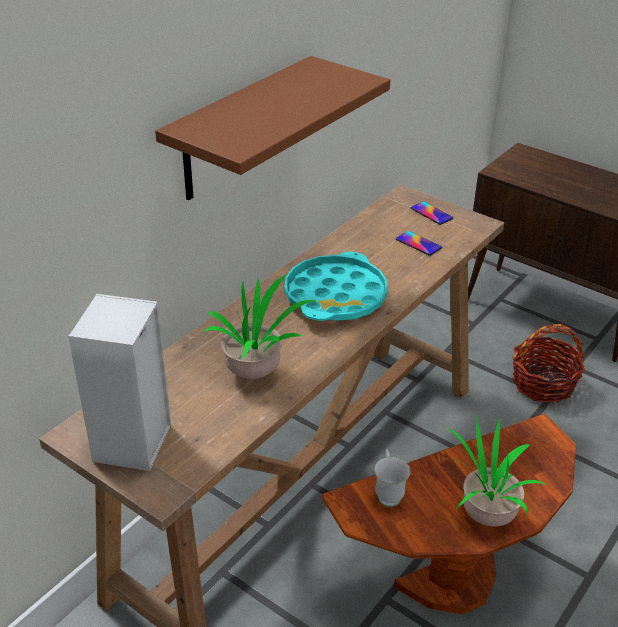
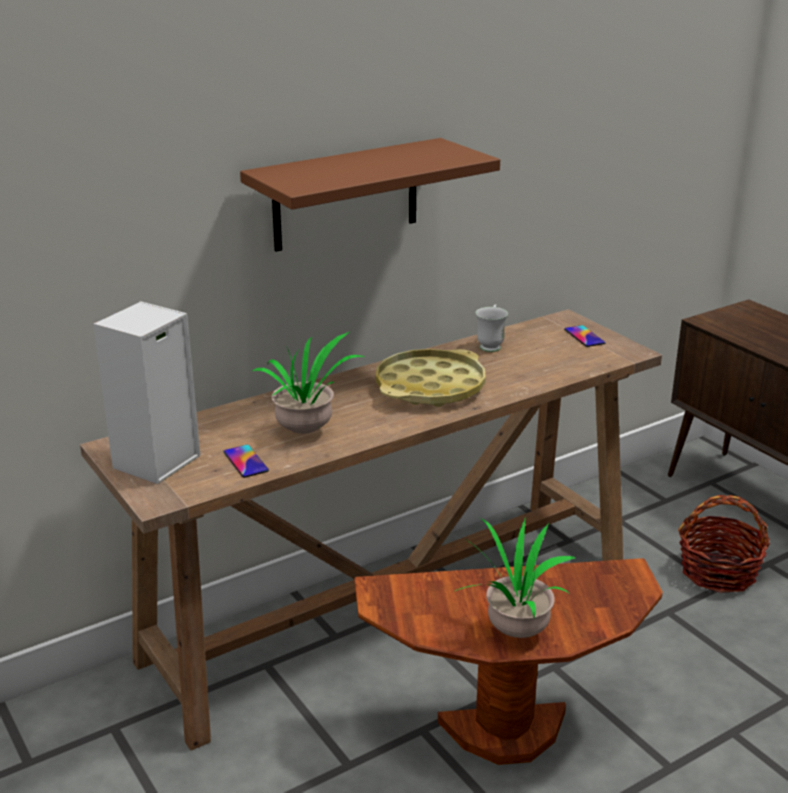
camera: 20 degrees right, 10 degrees down
(335, 296) = (430, 387): turquoise tray -> yellow tray
(388, 493) = (422, 590): white mug -> white mug (491, 345)
(418, 243) = (550, 358): phone -> phone (245, 461)

